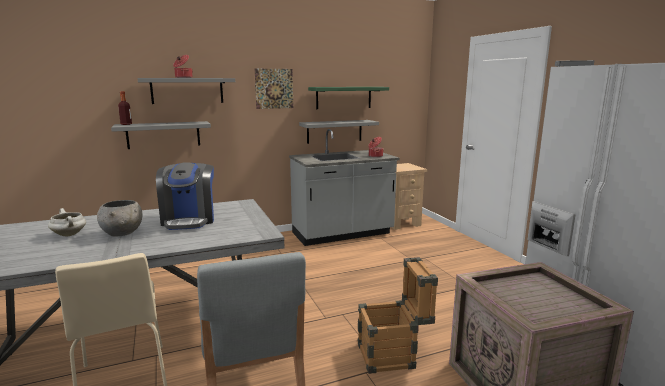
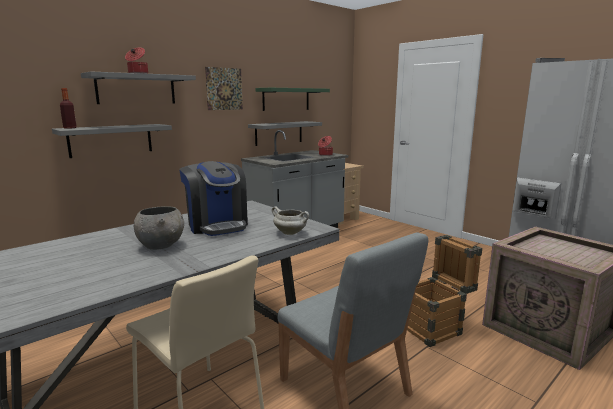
camera: 20 degrees left, 0 degrees up
(70, 234) = (94, 255): white cooking pot -> white cooking pot (291, 233)

